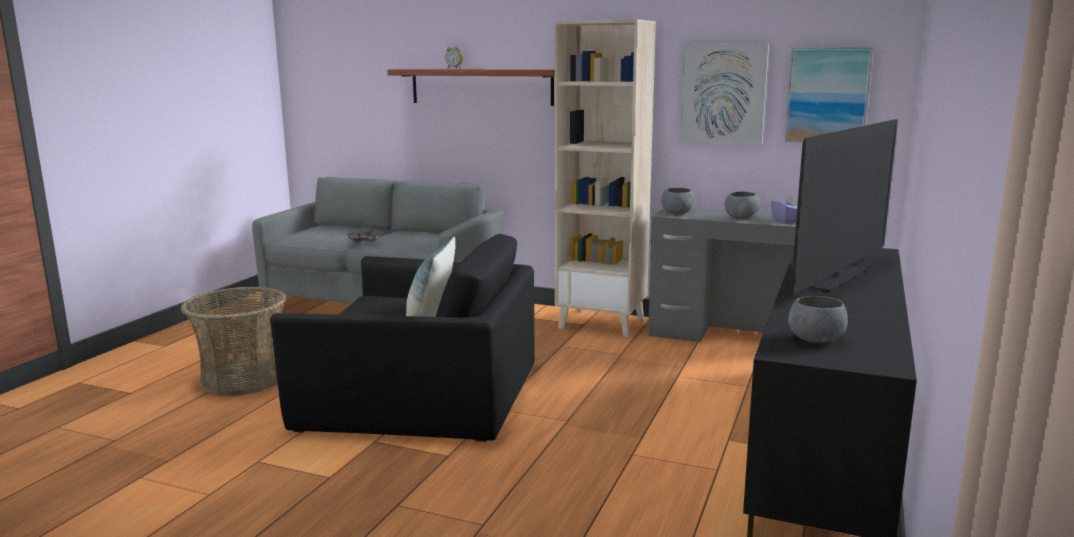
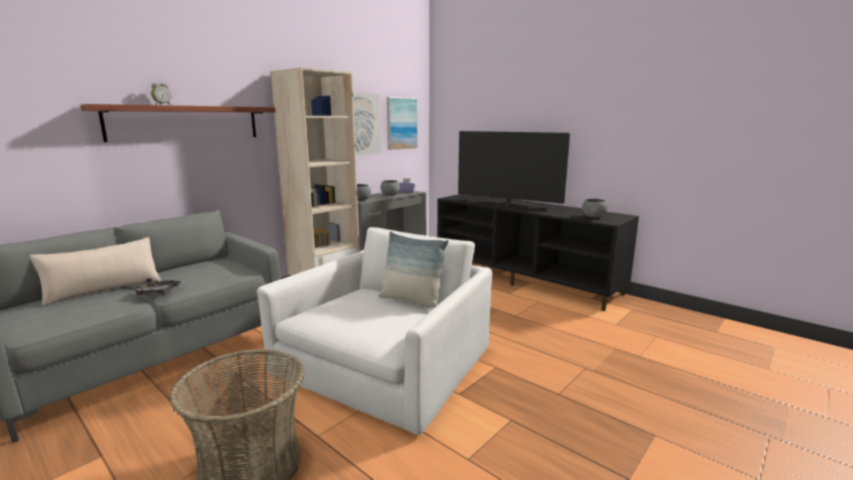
camera: 70 degrees left, 0 degrees up
(362, 230) = (103, 289): none -> beige pillow
(420, 394) = (387, 365): black armchair -> white armchair
(838, 278) = (508, 203): television -> television turned 150 degrees clockwise

